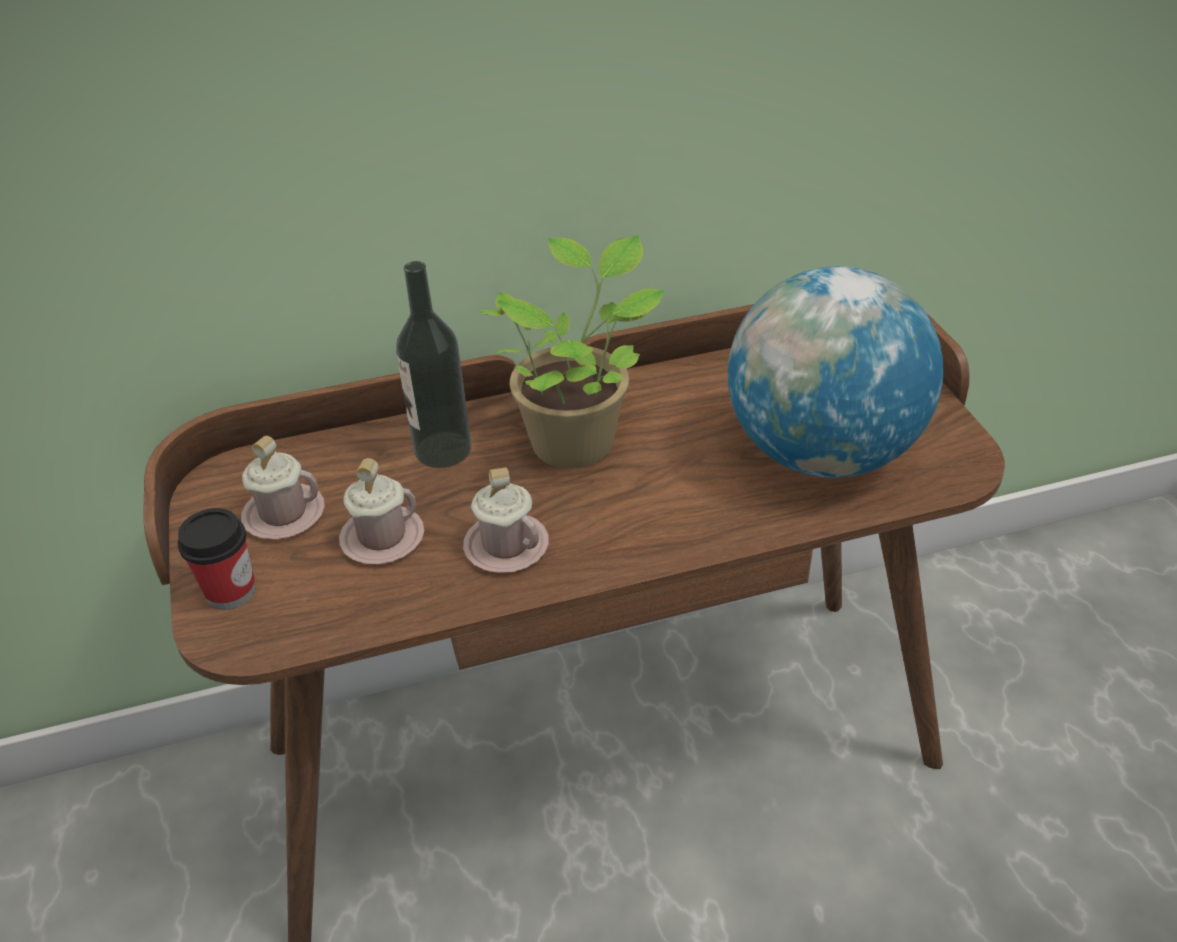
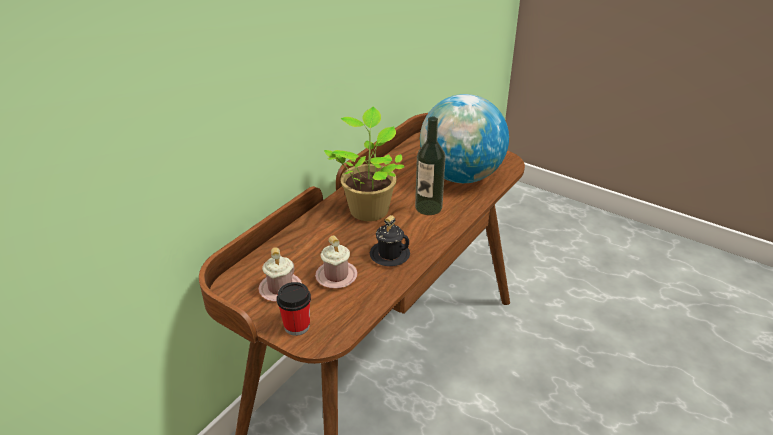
camera: 40 degrees left, 5 degrees down
(443, 450) = (318, 235): bottle -> bottle (428, 207)
(506, 546) = (389, 255): pink mug -> black mug

